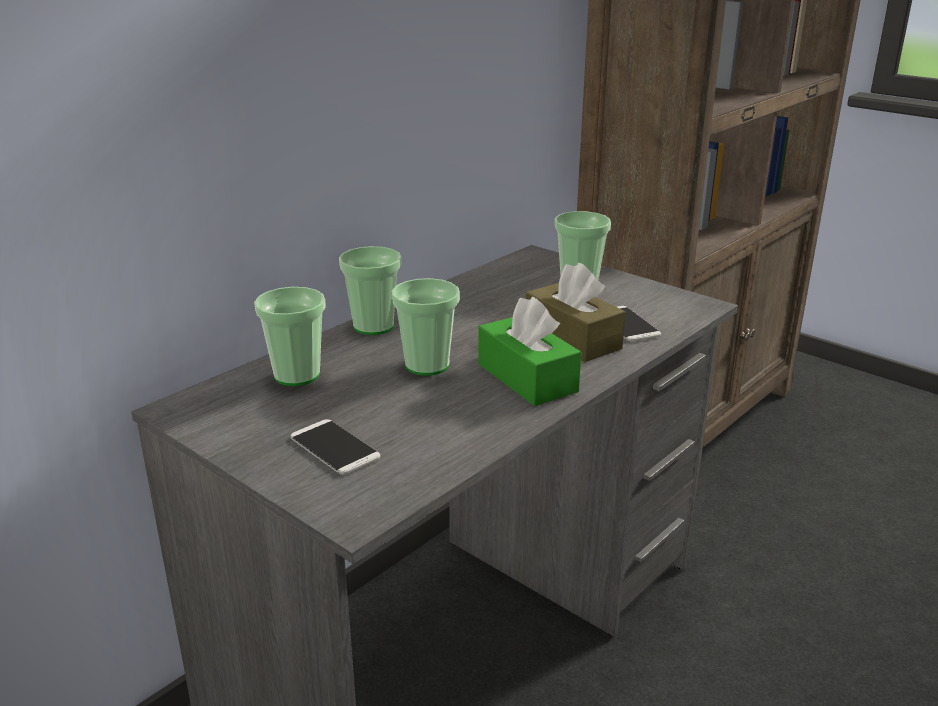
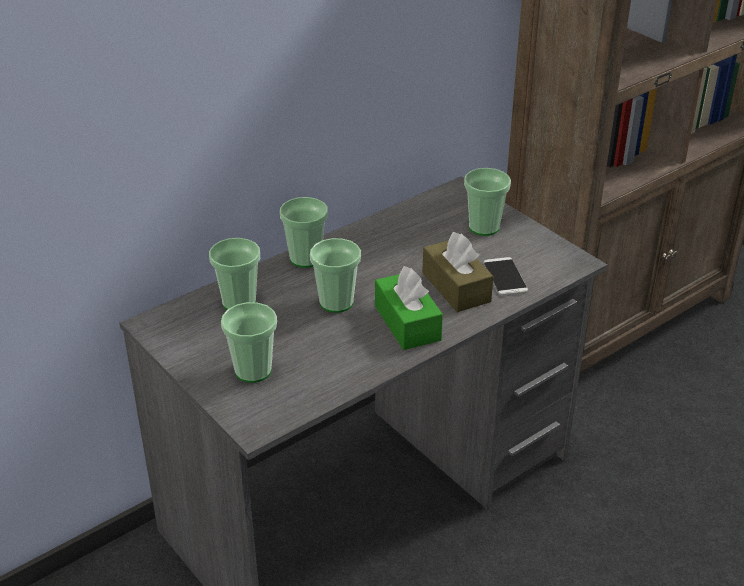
camera: 10 degrees right, 10 degrees up
(334, 448) = (253, 370): phone -> cup

